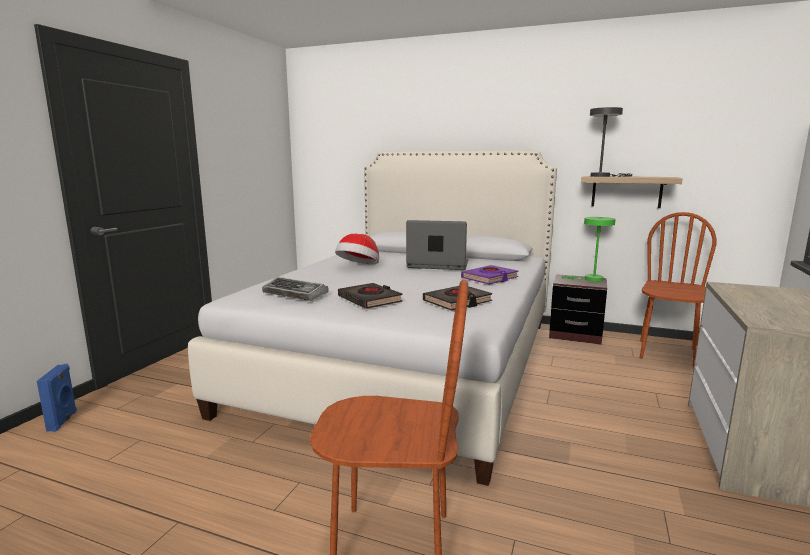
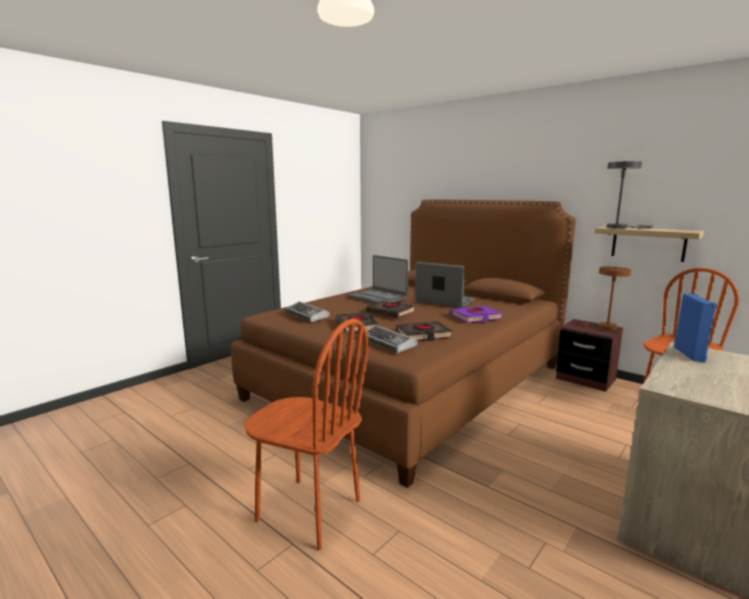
camera: 20 degrees right, 0 degrees up
(63, 421) = (160, 386): blue speaker -> blue speaker (690, 354)
(359, 267) = (378, 298): hat -> laptop
(393, 281) = (390, 312): none -> black book
(407, 362) = (411, 381): white bed -> brown bed
(430, 315) = (388, 343): none -> keyboard
(590, 279) = (603, 327): green table lamp -> brown table lamp

